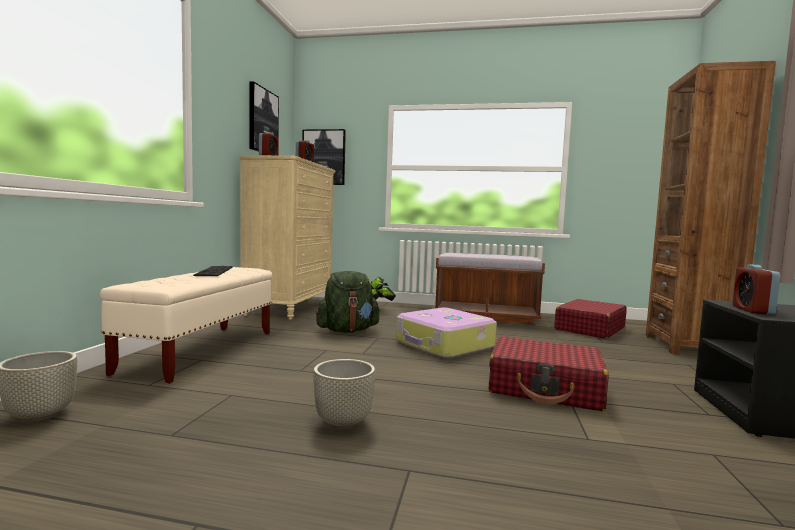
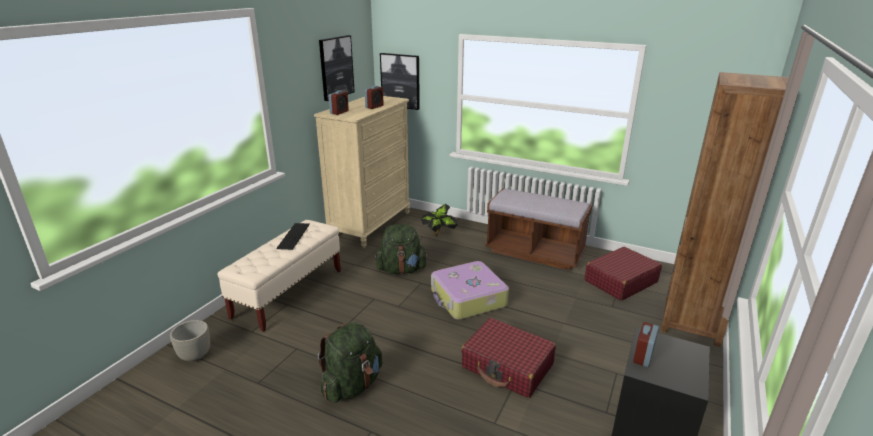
camera: 15 degrees right, 20 degrees up
(343, 422) = (352, 385): grey planter -> green backpack

